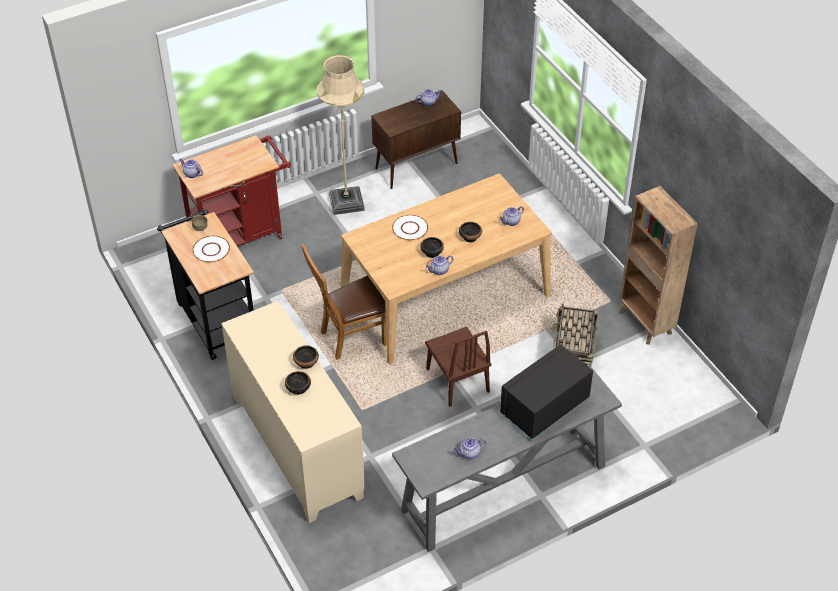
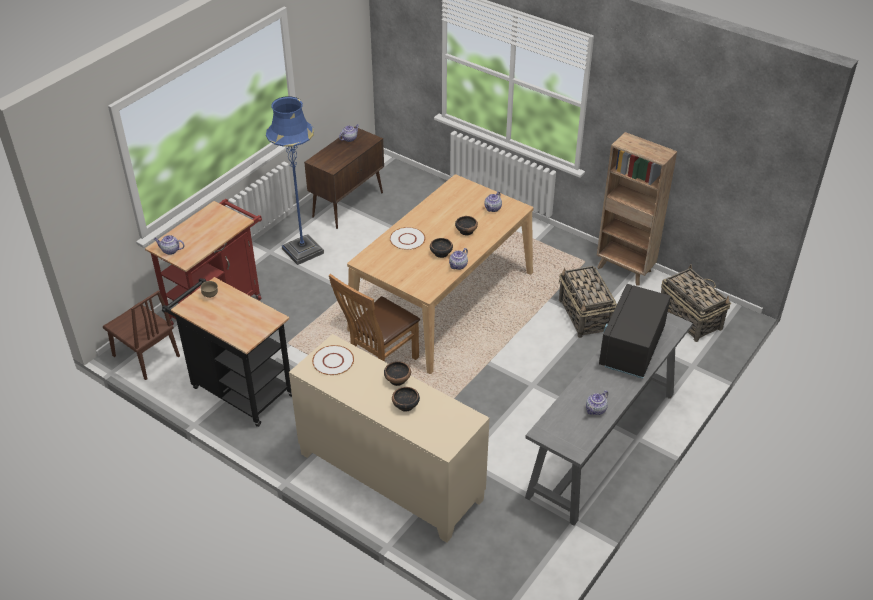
camera: 25 degrees left, 5 degrees down
(211, 250) = (234, 311): white plate -> white plate (333, 361)
(346, 202) = (303, 251): beige floor lamp -> blue floor lamp
(457, 380) = (500, 367): brown chair -> brown chair (146, 356)
(676, 395) = (689, 317): none -> basket

